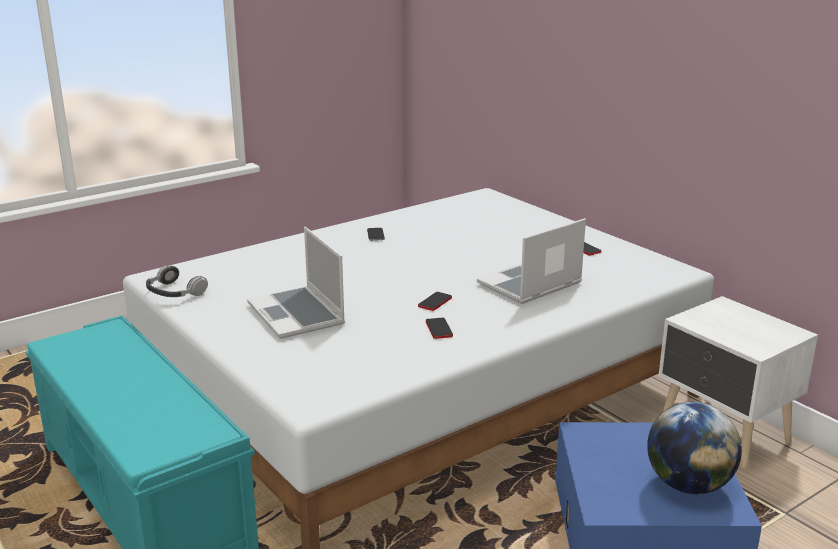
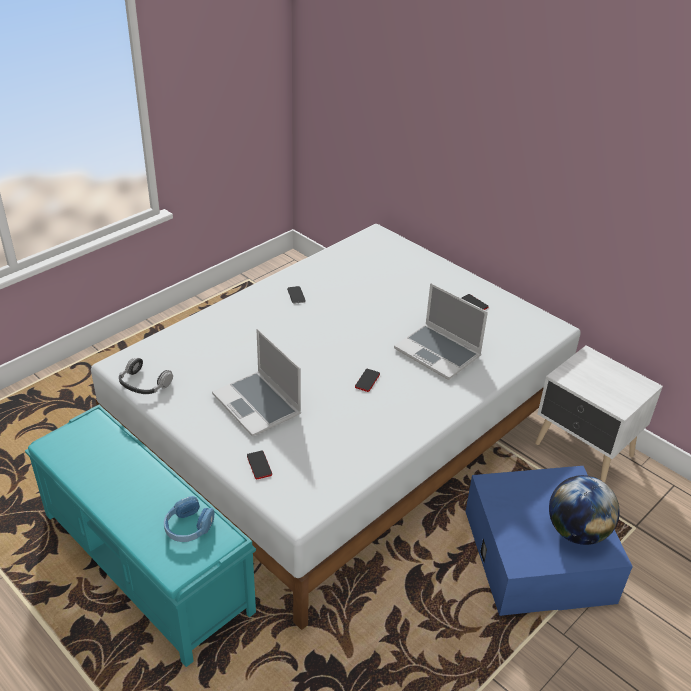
camera: 10 degrees left, 15 degrees up
(177, 420) = (188, 527): none -> blue headphones
(439, 329) = (378, 414): phone -> phone (259, 465)
(529, 284) = (439, 353): laptop -> laptop turned 90 degrees counterclockwise

